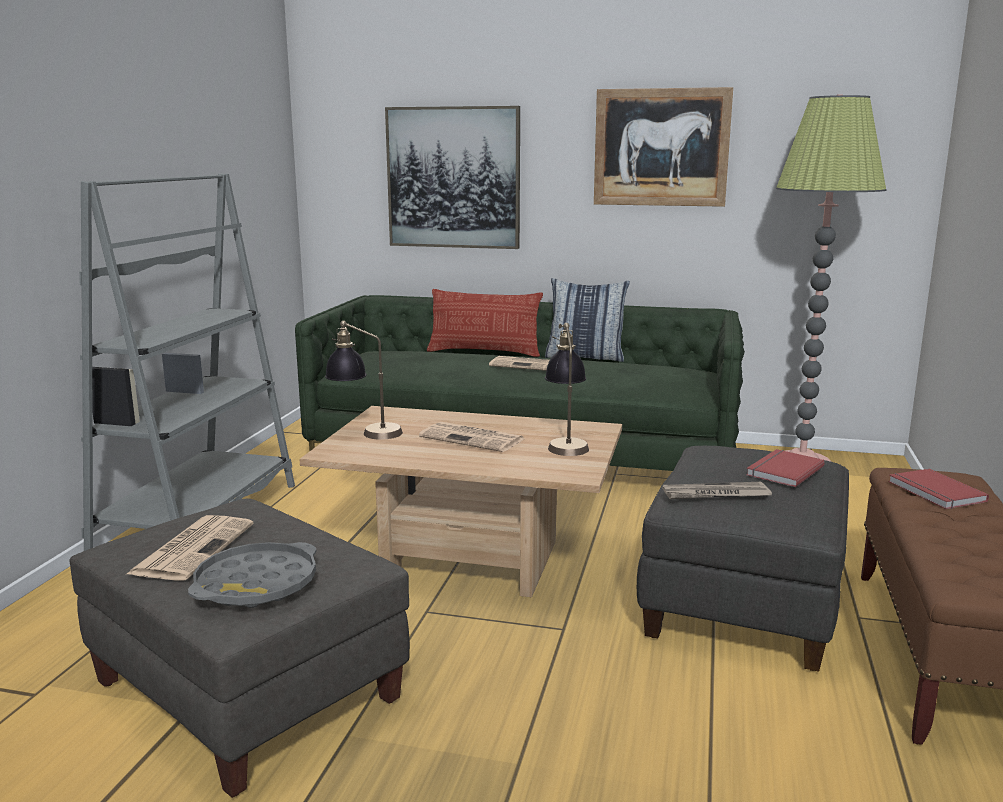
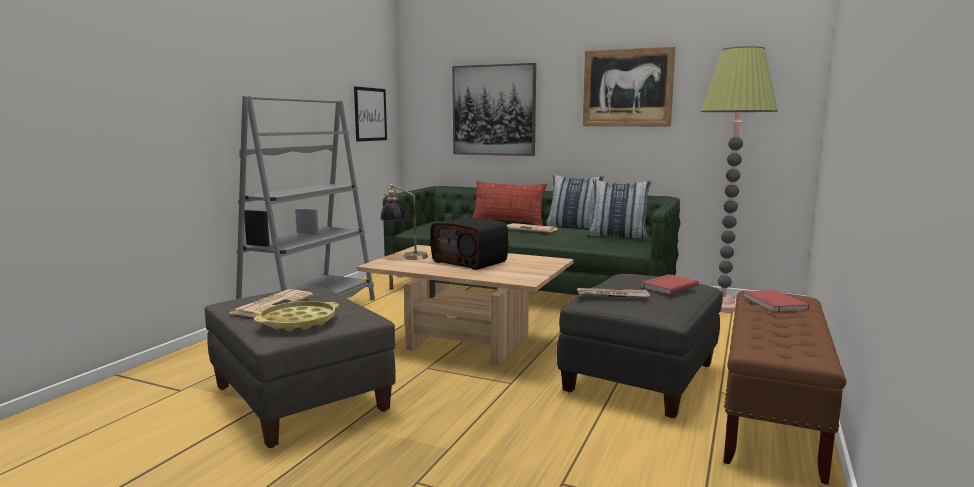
camera: 10 degrees right, 5 degrees down
(256, 584) = (298, 322): grey tray -> yellow tray
(258, 186) = (370, 114): none -> picture
(473, 438) = (470, 261): newspaper -> radio
(566, 443) = (529, 266): table lamp -> none
(659, 374) = (618, 236): none -> pillow

